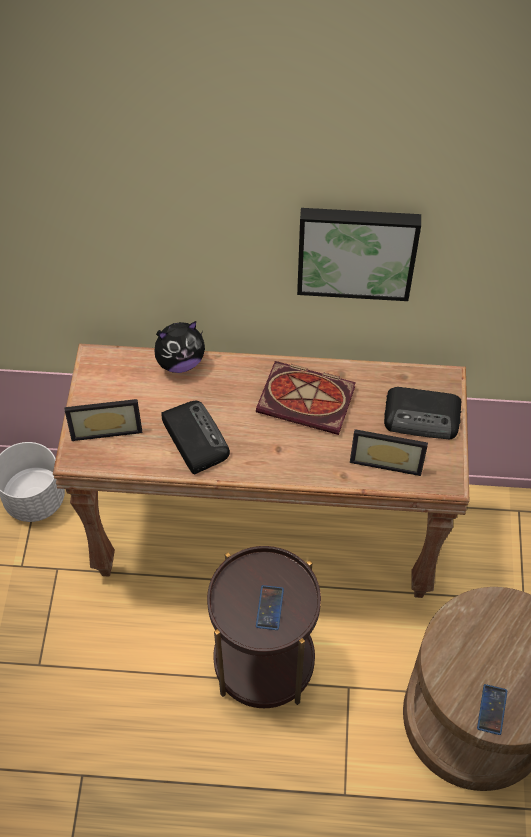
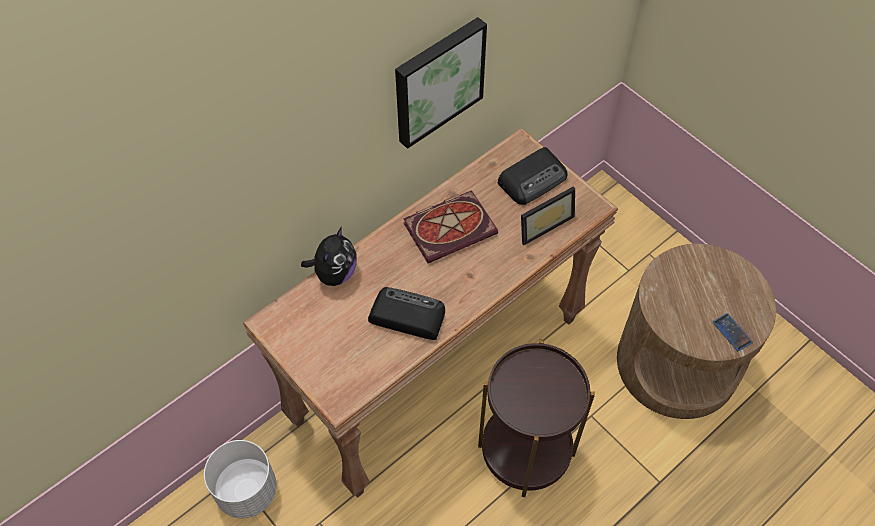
camera: 45 degrees left, 0 degrees up
(106, 426) = (334, 361): picture frame -> none
(269, 608) = (547, 393): phone -> none

